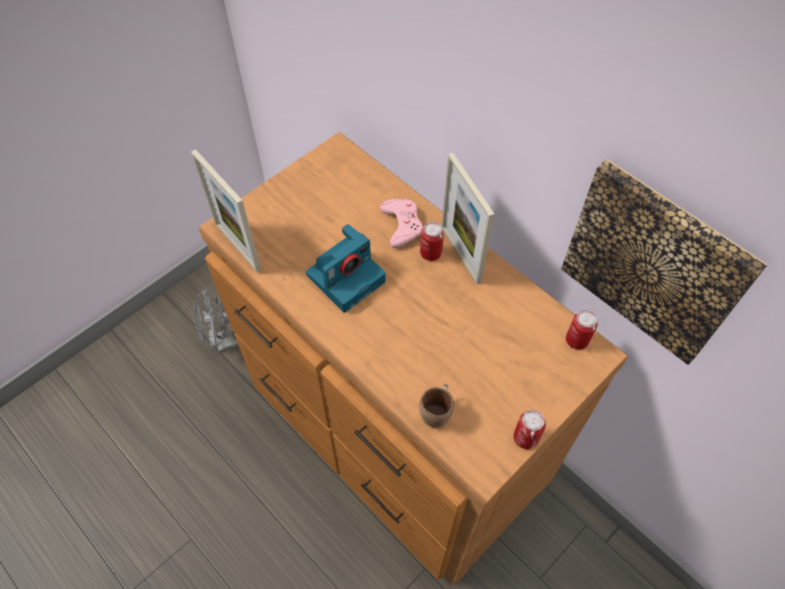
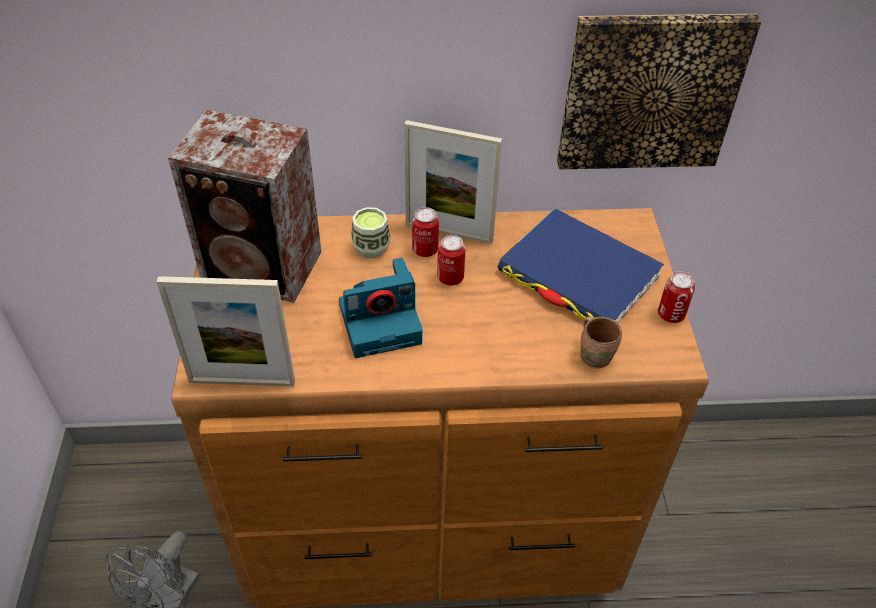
camera: 50 degrees left, 10 degrees down
(330, 189) = (265, 268): none -> speaker
(346, 277) = (381, 322): camera -> camera turned 75 degrees clockwise
(402, 225) = (371, 248): pink game controller -> cup
(503, 354) = (578, 274): none -> blue book
(576, 340) = (610, 224): can -> can (450, 277)

